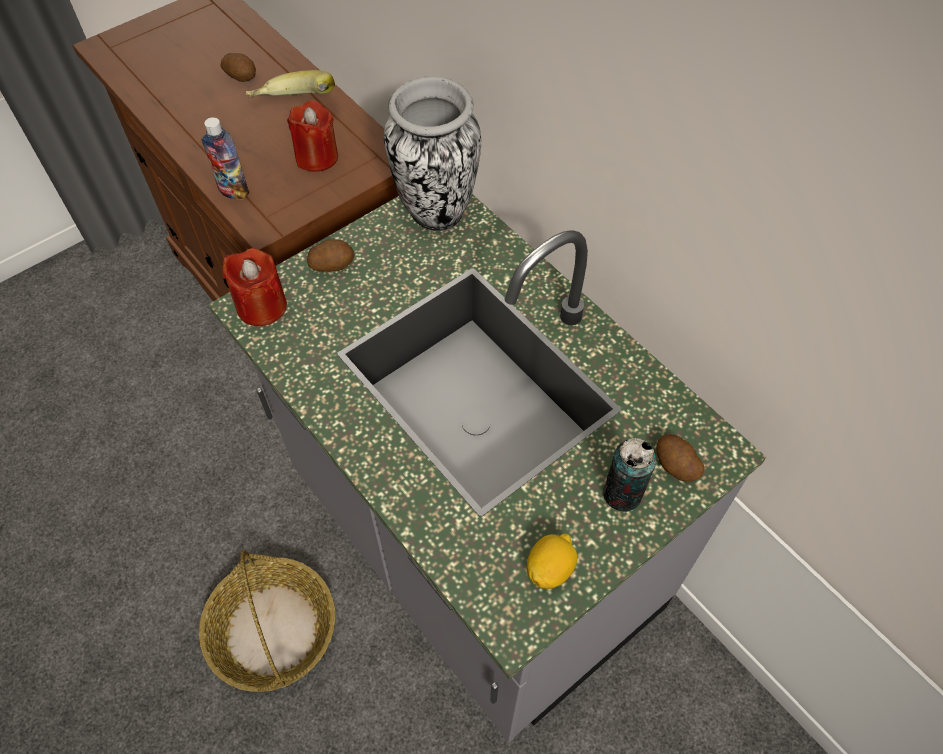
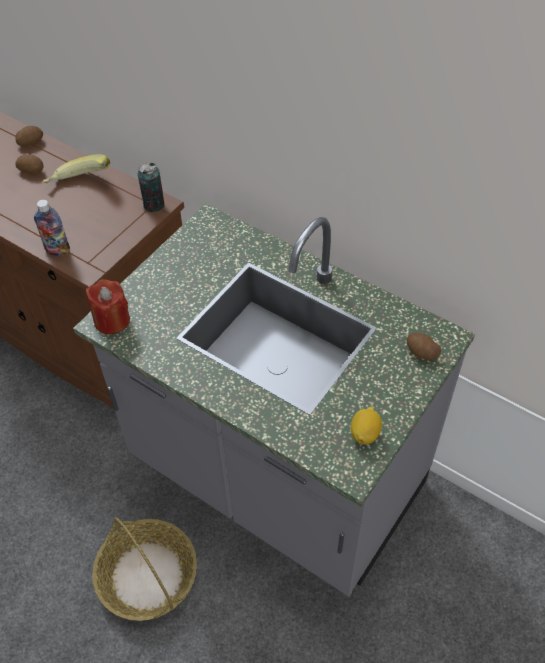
camera: 15 degrees left, 5 degrees down
(317, 157) = (109, 214): red candle -> none
(332, 264) = (151, 282): potato -> potato (30, 142)
(435, 213) = (209, 233): vase -> none
(622, 494) = (394, 378): can -> can (154, 205)

